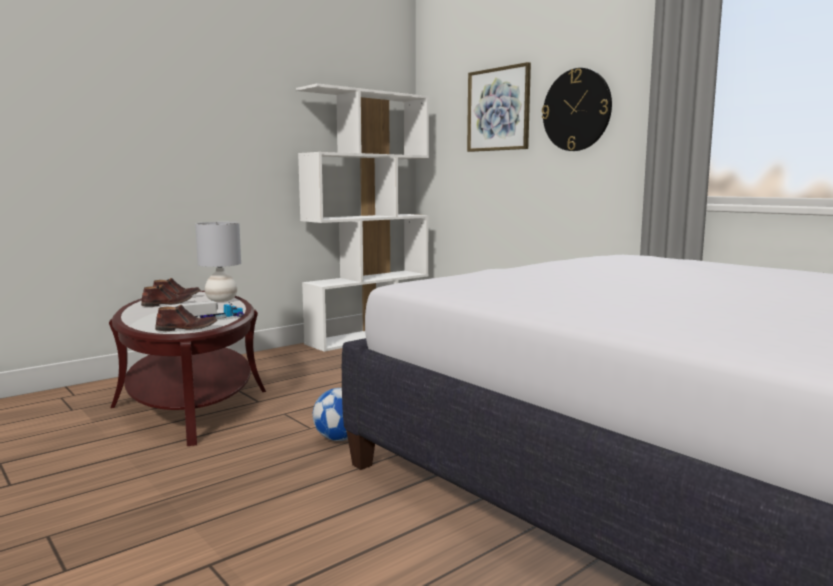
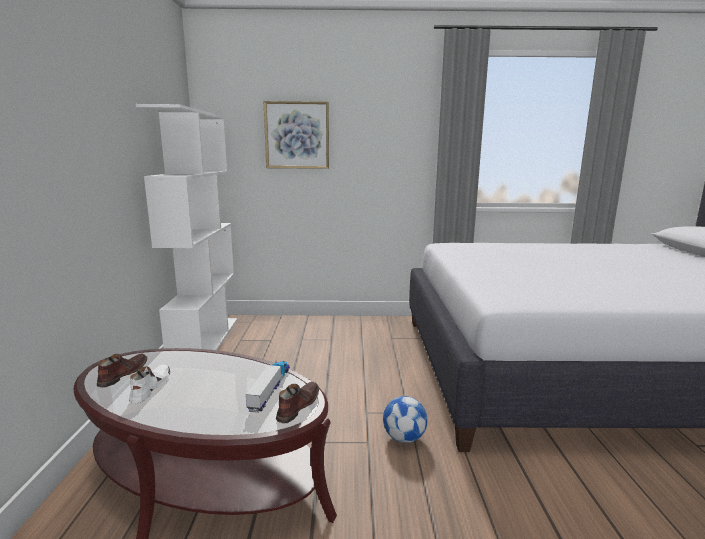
camera: 50 degrees left, 5 degrees up
(167, 304) = (150, 388): brown shoe -> white shoe
(221, 300) = (192, 359): grey table lamp -> none
(576, 110) = (372, 142): wall clock -> none

